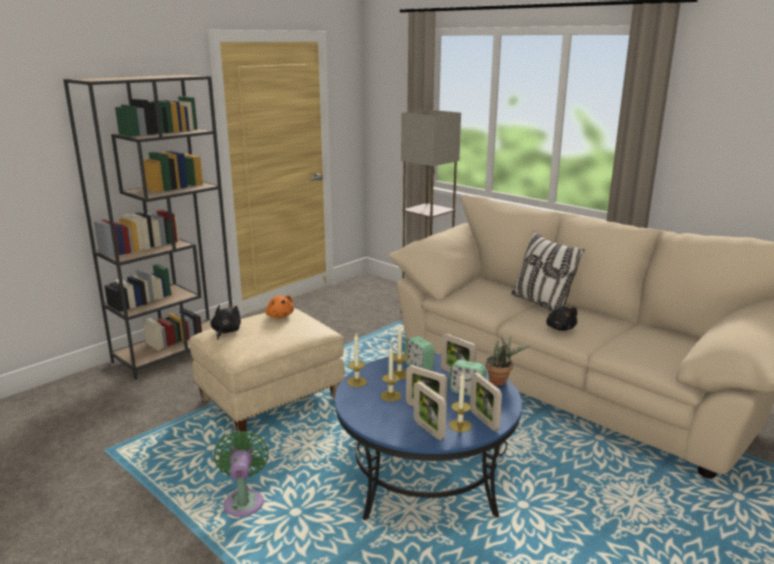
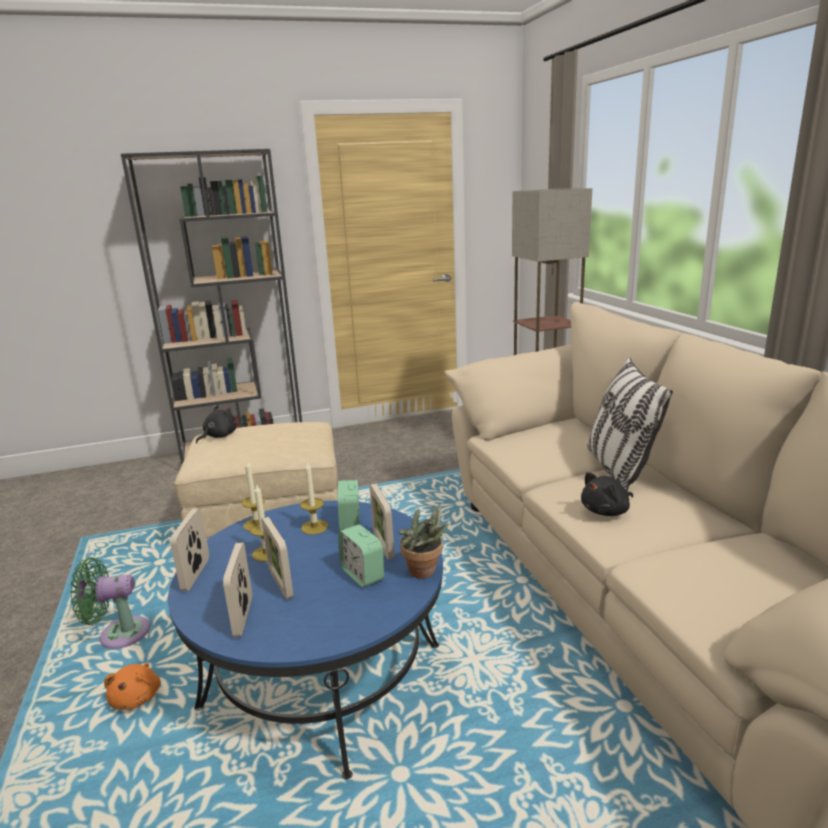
camera: 30 degrees right, 0 degrees up
(244, 501) = (119, 634): green fan -> green fan turned 120 degrees counterclockwise
(279, 316) = (289, 428): orange plush toy -> orange plush toy (137, 697)
(460, 425) = (287, 623): candle -> none
(484, 420) = (327, 626): picture frame -> picture frame (196, 574)
(560, 328) = (606, 511): black plush toy -> black plush toy turned 45 degrees clockwise

